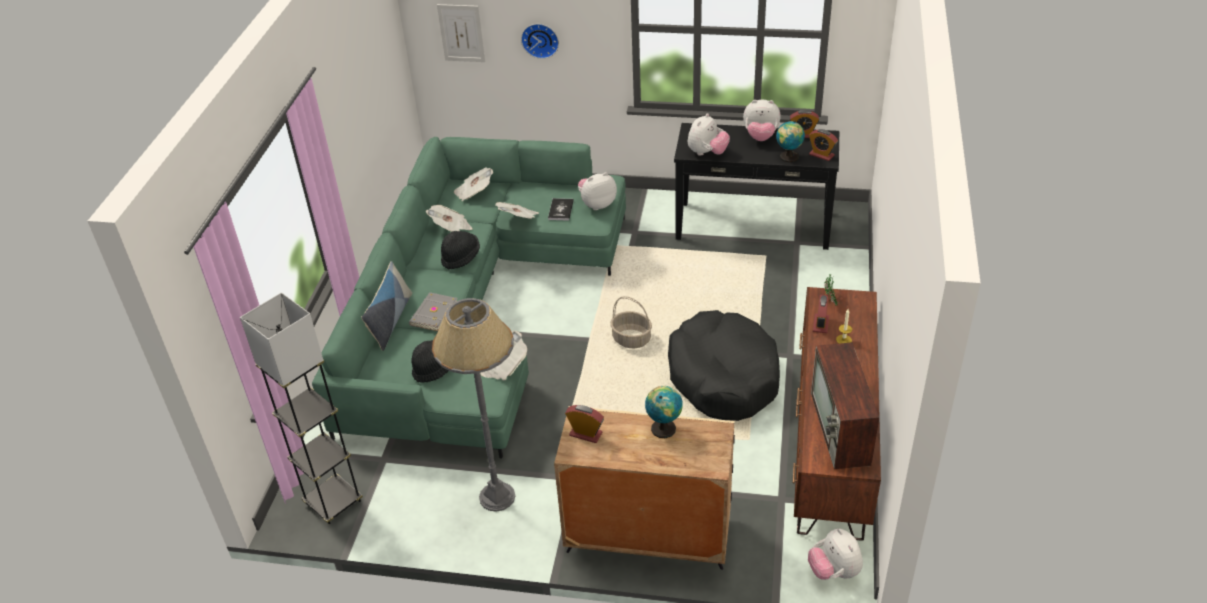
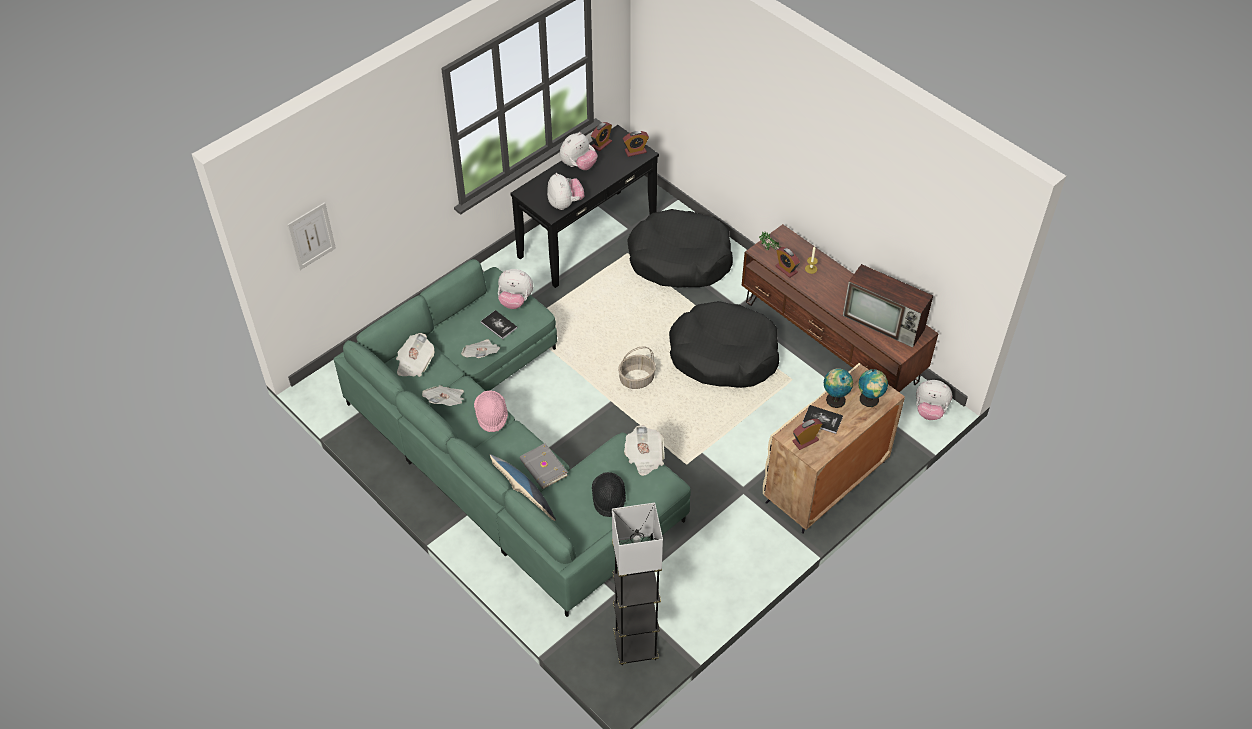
camera: 55 degrees left, 10 degrees up
(461, 257) = (491, 416): black hat -> pink hat
(497, 496) = (719, 544): grey floor lamp -> none
(540, 39) = (380, 197): wall clock -> none
(597, 204) = (515, 301): plush toy -> plush toy turned 90 degrees counterclockwise
(626, 432) = (822, 420): none -> book
(788, 157) = (619, 168): globe -> globe (869, 400)
(800, 288) = (679, 259): none -> black dog bed

